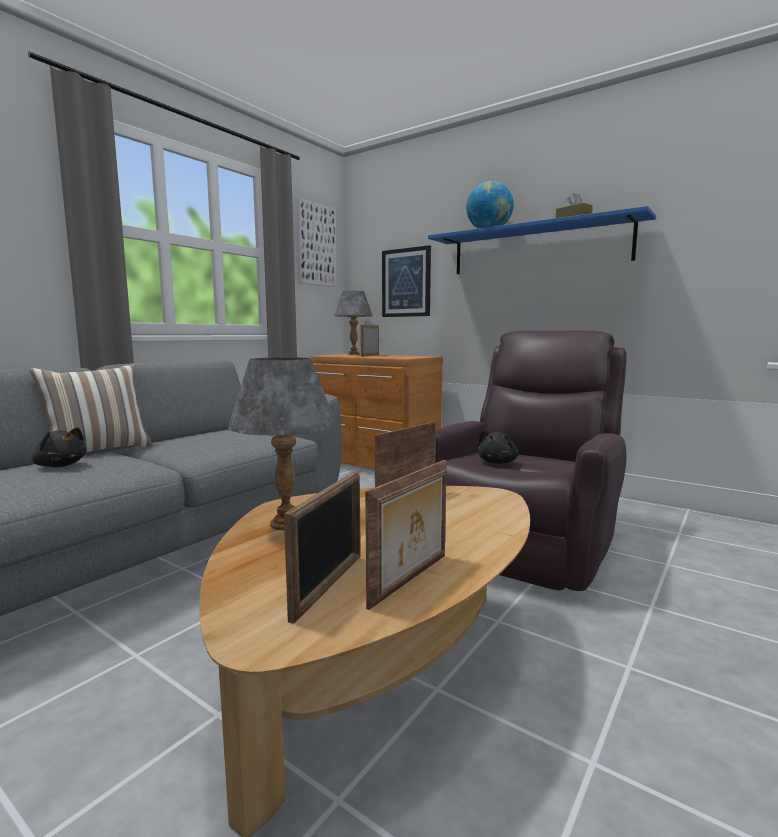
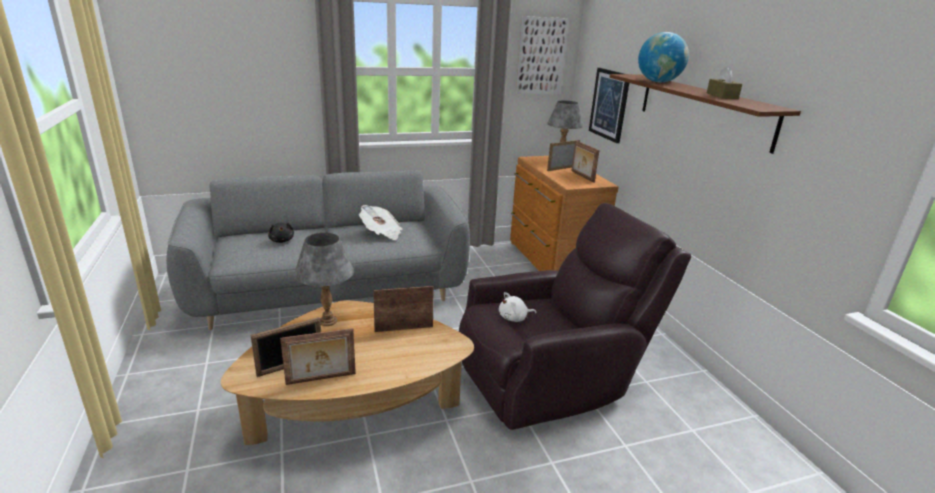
camera: 35 degrees right, 15 degrees up
(99, 451) = (314, 229): pillow -> none
(219, 436) = (381, 233): none -> newspaper
(399, 356) = (582, 176): none -> picture frame
(498, 462) = (514, 318): black plush toy -> white plush toy
(537, 249) = (702, 109): blue shelf -> brown shelf

